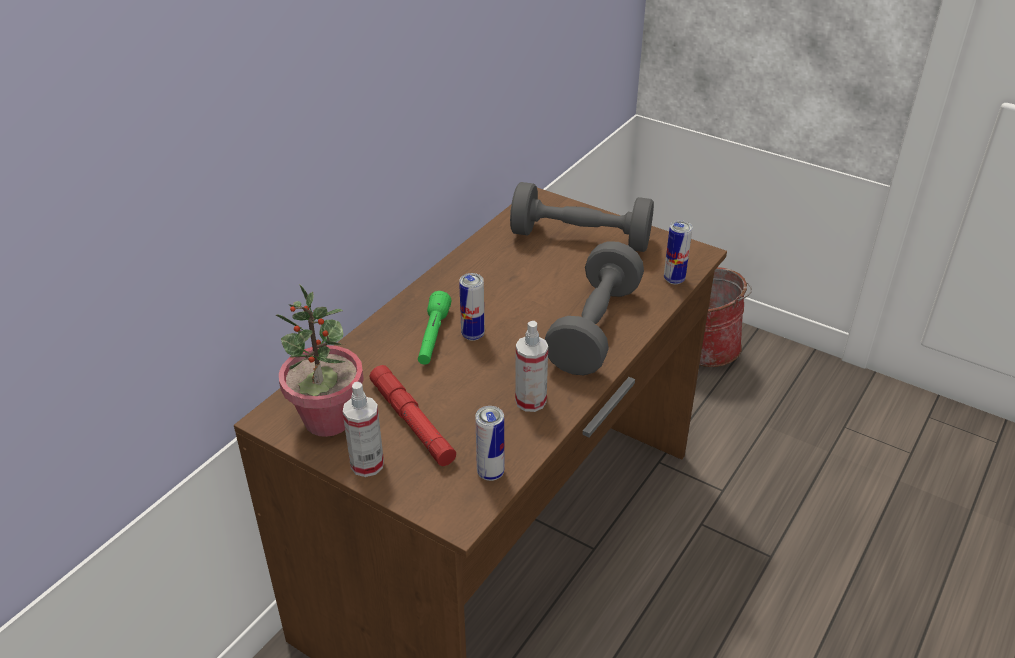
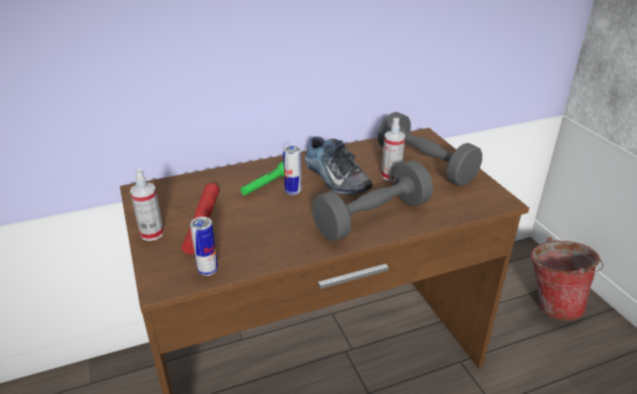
camera: 35 degrees right, 5 degrees down
(328, 420) = (163, 202): potted plant -> none
(500, 297) = (334, 178): none -> shoe
(530, 401) = (281, 241): spray bottle -> spray bottle (391, 176)
(674, 279) = (465, 210): can -> none

